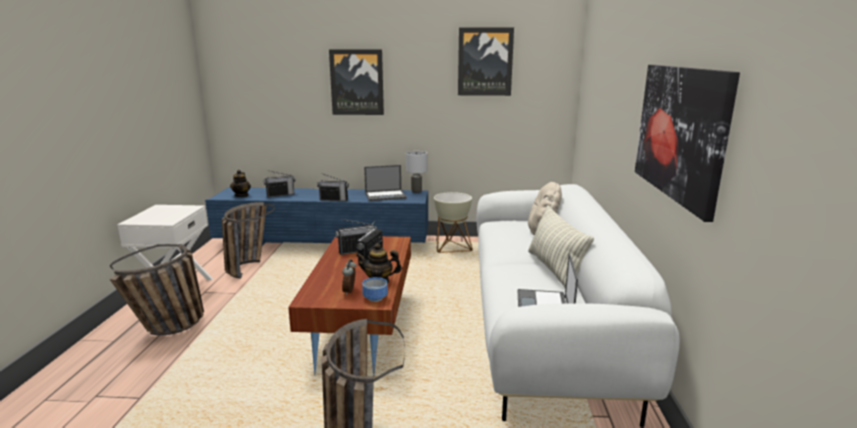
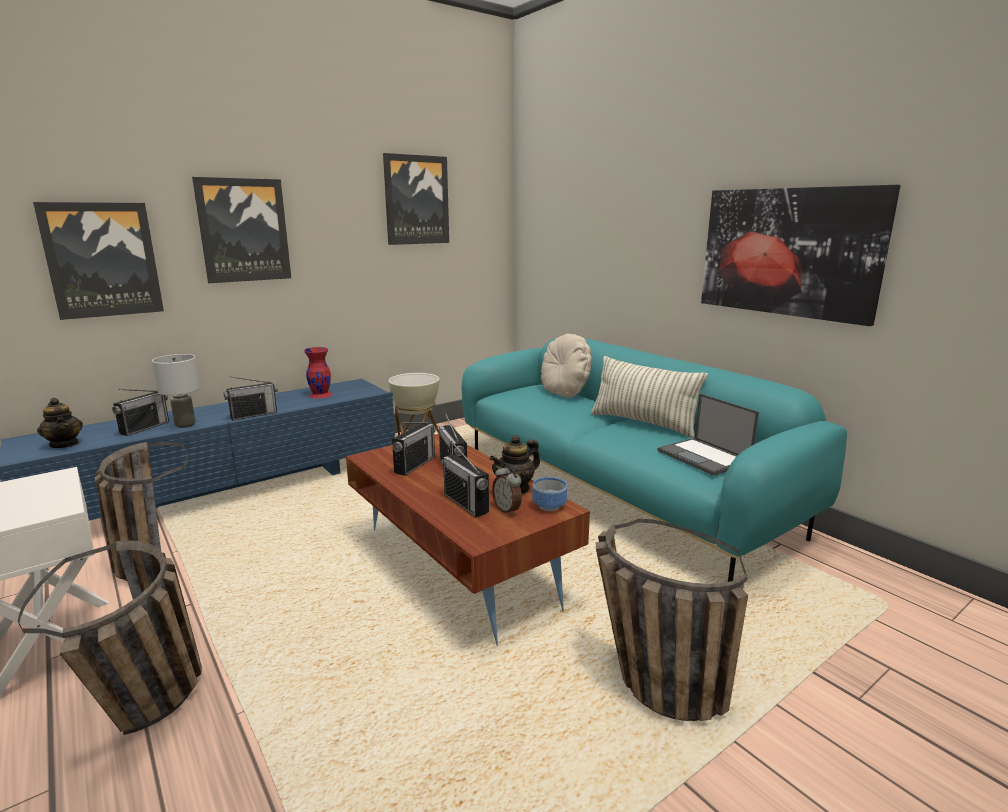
camera: 40 degrees left, 0 degrees up
(280, 97) = (102, 260): none -> picture
(338, 280) = (466, 503): none -> radio
(386, 195) = (320, 394): laptop -> red vase
(416, 191) = (350, 382): white table lamp -> white table lamp (184, 425)
(542, 322) = (616, 488): white sofa -> turquoise sofa

